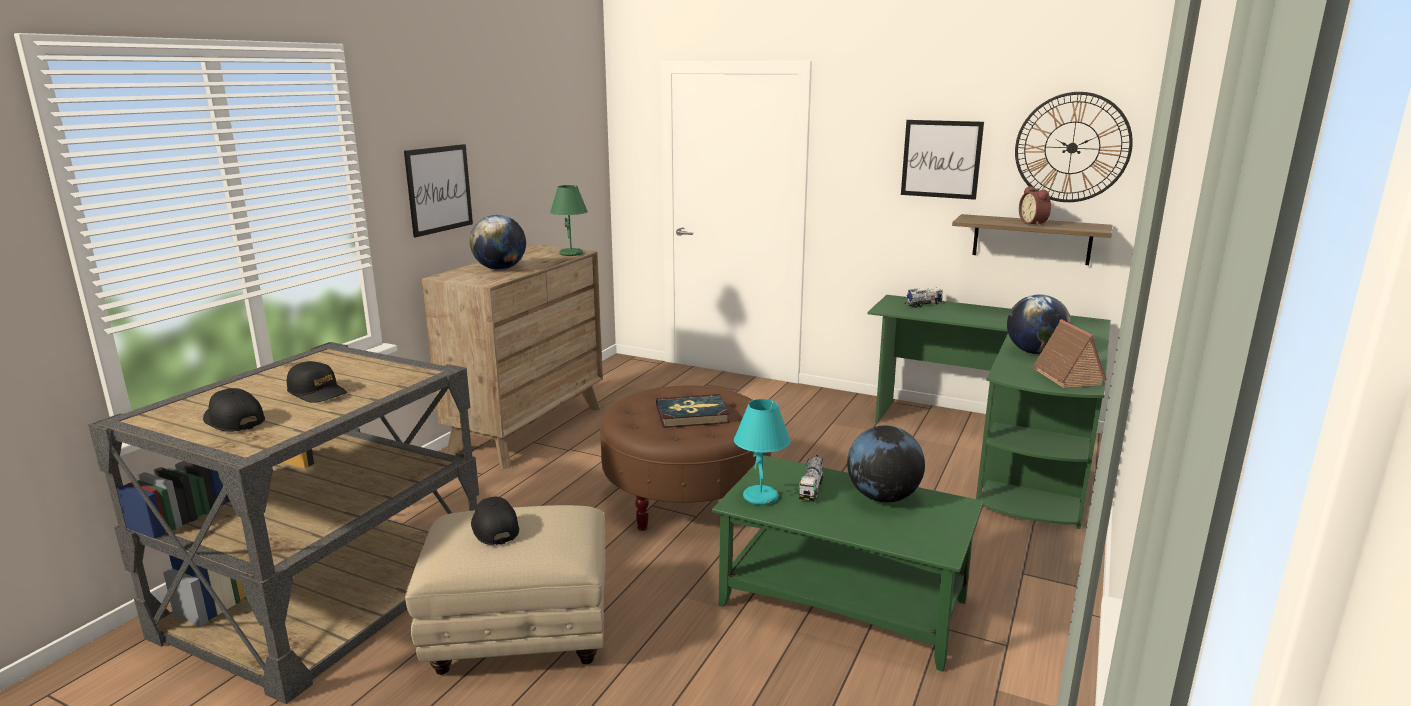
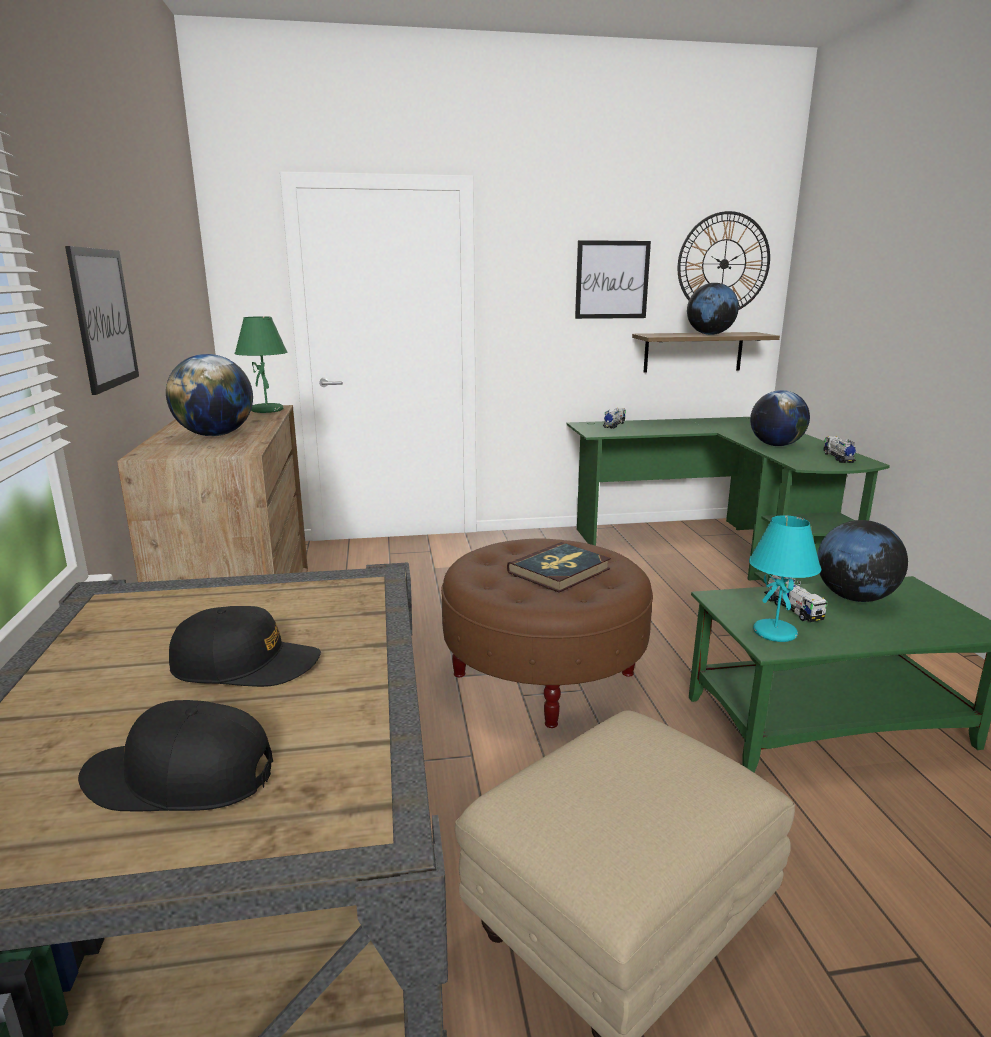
camera: 35 degrees left, 0 degrees up
(494, 528) = (607, 787): black cap -> none
(1034, 223) = (710, 334): alarm clock -> globe
(1065, 377) = (838, 458): toy house -> toy truck

